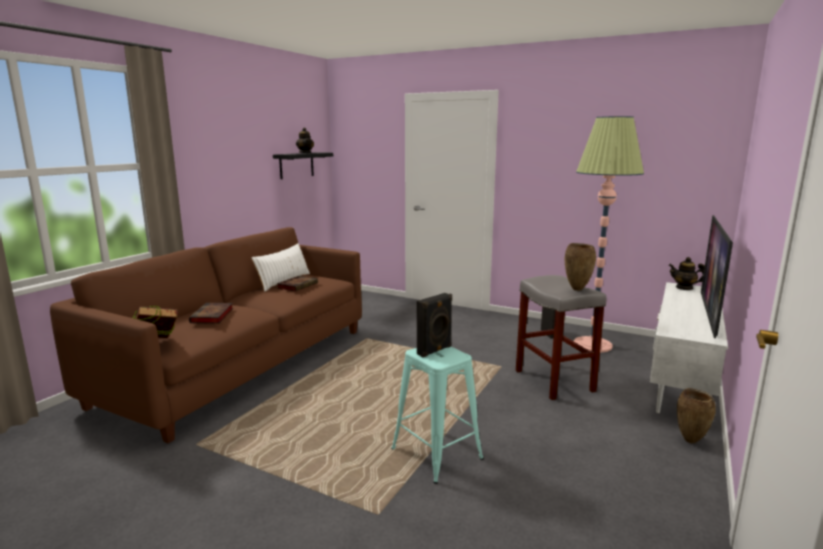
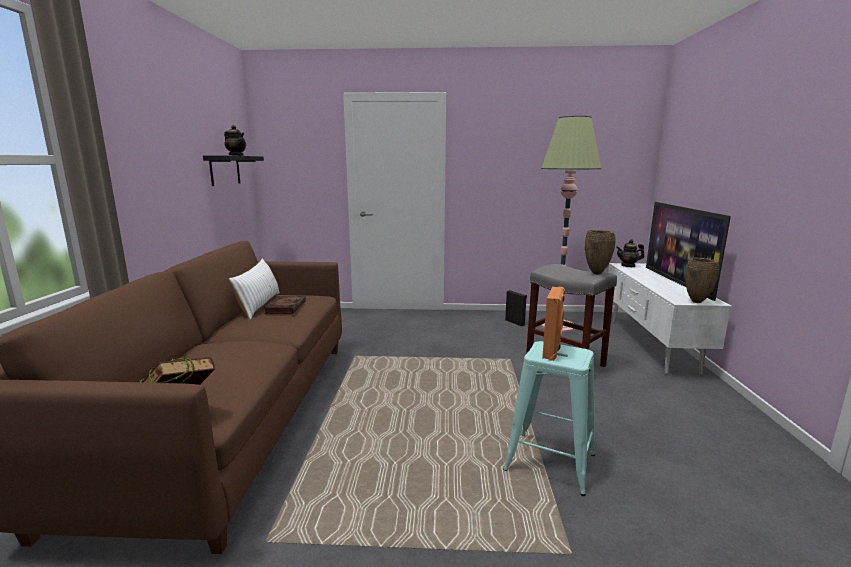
camera: 25 degrees left, 0 degrees up
(212, 316) = (222, 360): book -> none
(435, 351) = (552, 351): black speaker -> orange speaker
(691, 441) = (713, 391): brown vase -> brown vase (697, 302)

